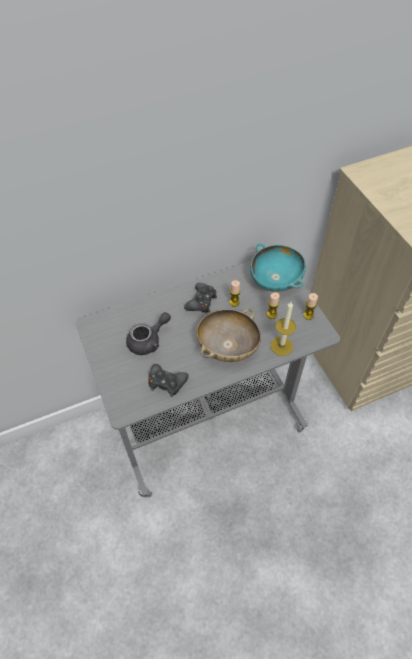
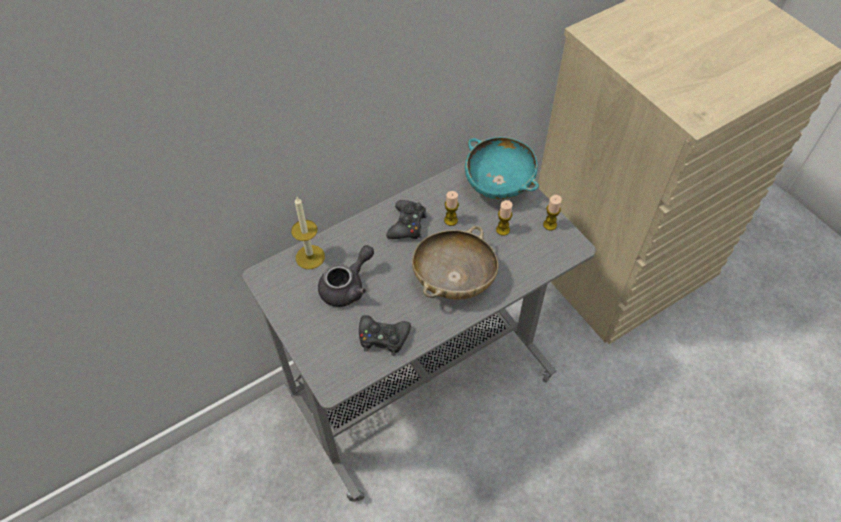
camera: 10 degrees left, 0 degrees up
(281, 346) = (523, 269): candle -> candle (310, 257)

